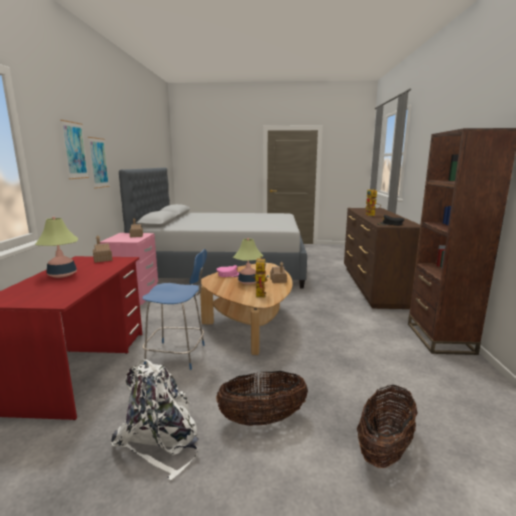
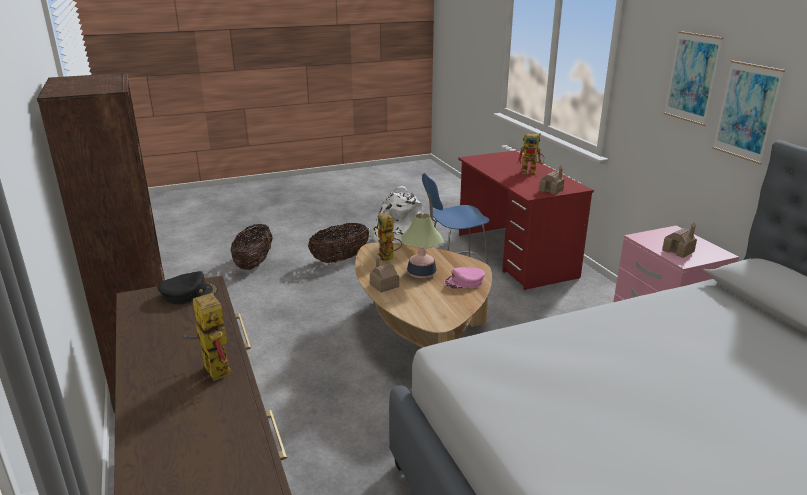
camera: 155 degrees right, 10 degrees up
(62, 274) = (532, 172): table lamp -> toy robot

